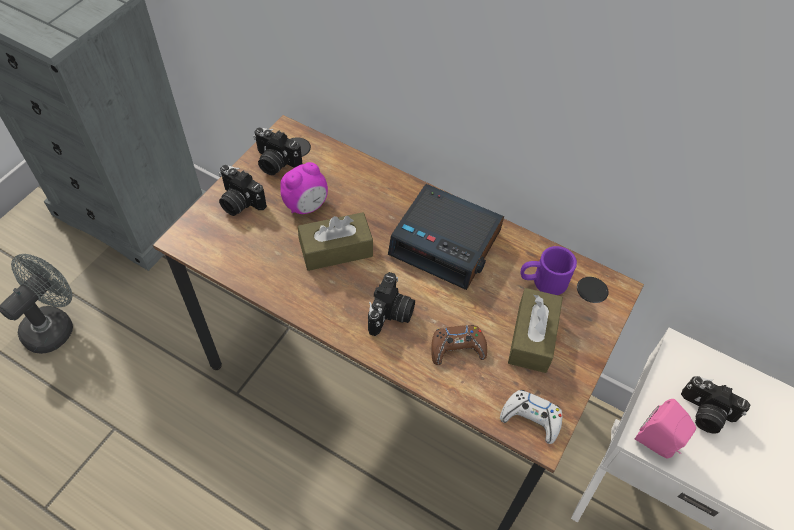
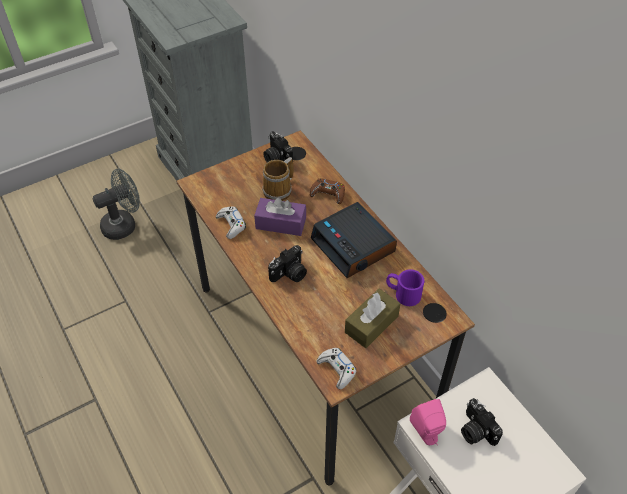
camera: 30 degrees right, 5 degrees down
(239, 202) = (240, 174): camera -> none
(271, 278) = (231, 225): none -> white game controller
(306, 205) = (279, 190): alarm clock -> mug
(336, 250) = (281, 223): brown tissue box -> purple tissue box
(457, 348) = (318, 310): brown game controller -> brown game controller (328, 194)

